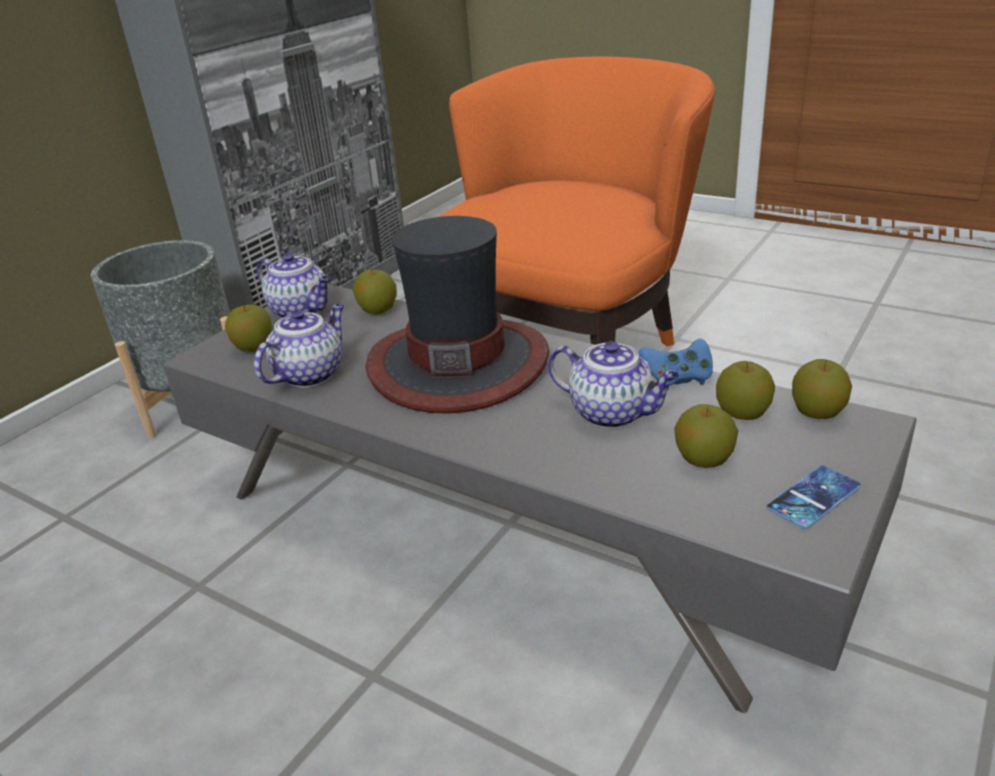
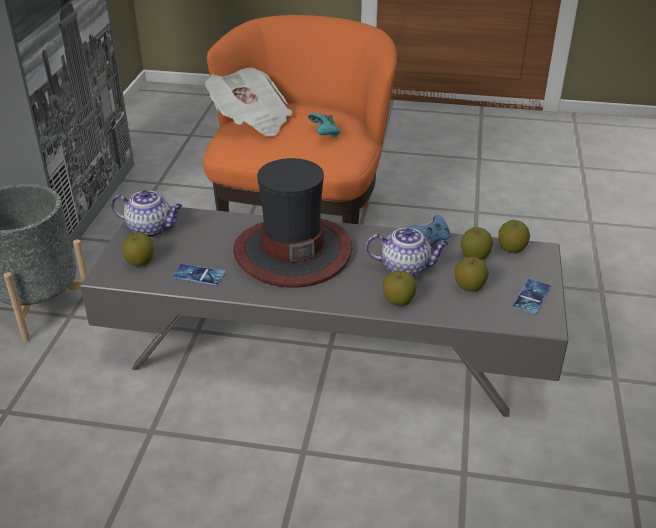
camera: 25 degrees left, 5 degrees up
(310, 374) = (199, 275): teapot -> phone
(378, 310) = (207, 220): apple -> apple (398, 301)
(499, 193) = (251, 120): none -> newspaper
(586, 215) = (325, 134): none -> turquoise game controller

